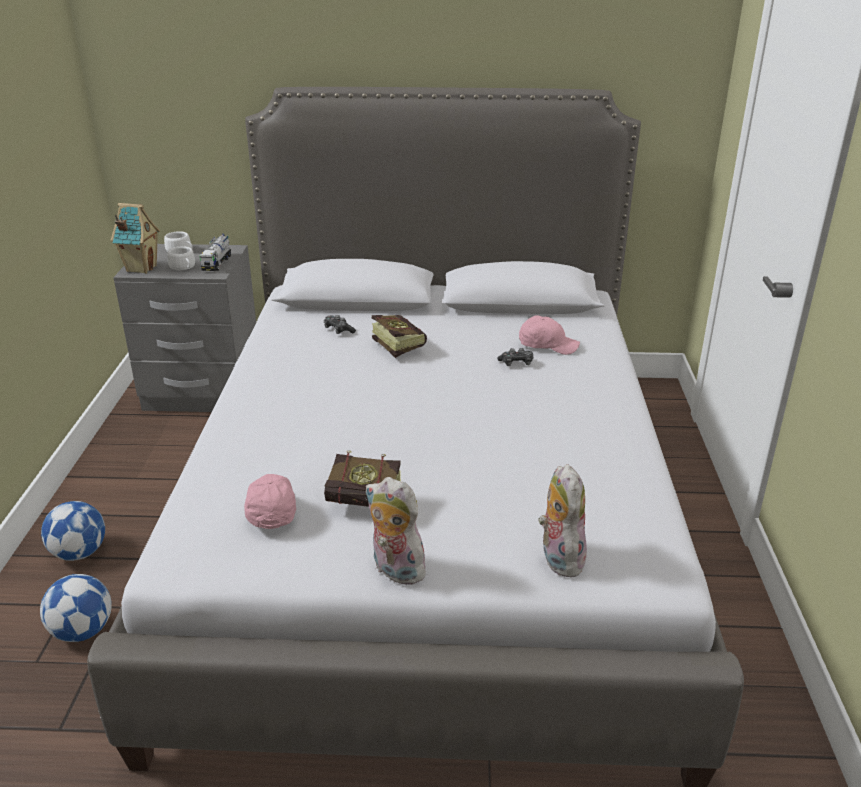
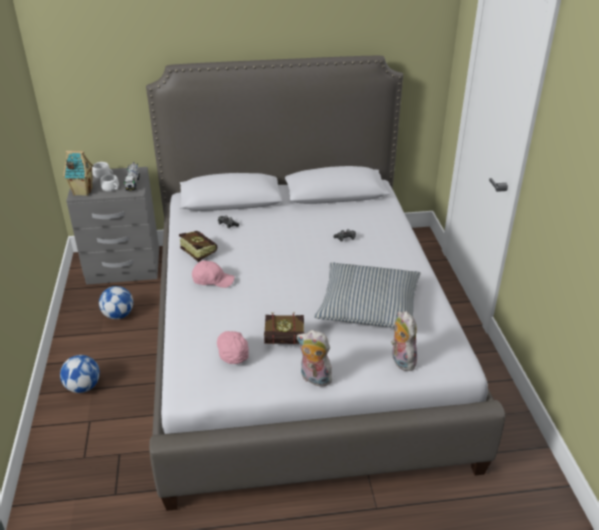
camera: 10 degrees left, 5 degrees up
(83, 631) = (106, 435): football -> football (118, 315)
(395, 345) = (267, 233): book -> book (196, 252)
(525, 464) = (368, 306): none -> pillow
(547, 345) = (361, 224): pink cap -> pink cap (212, 280)

